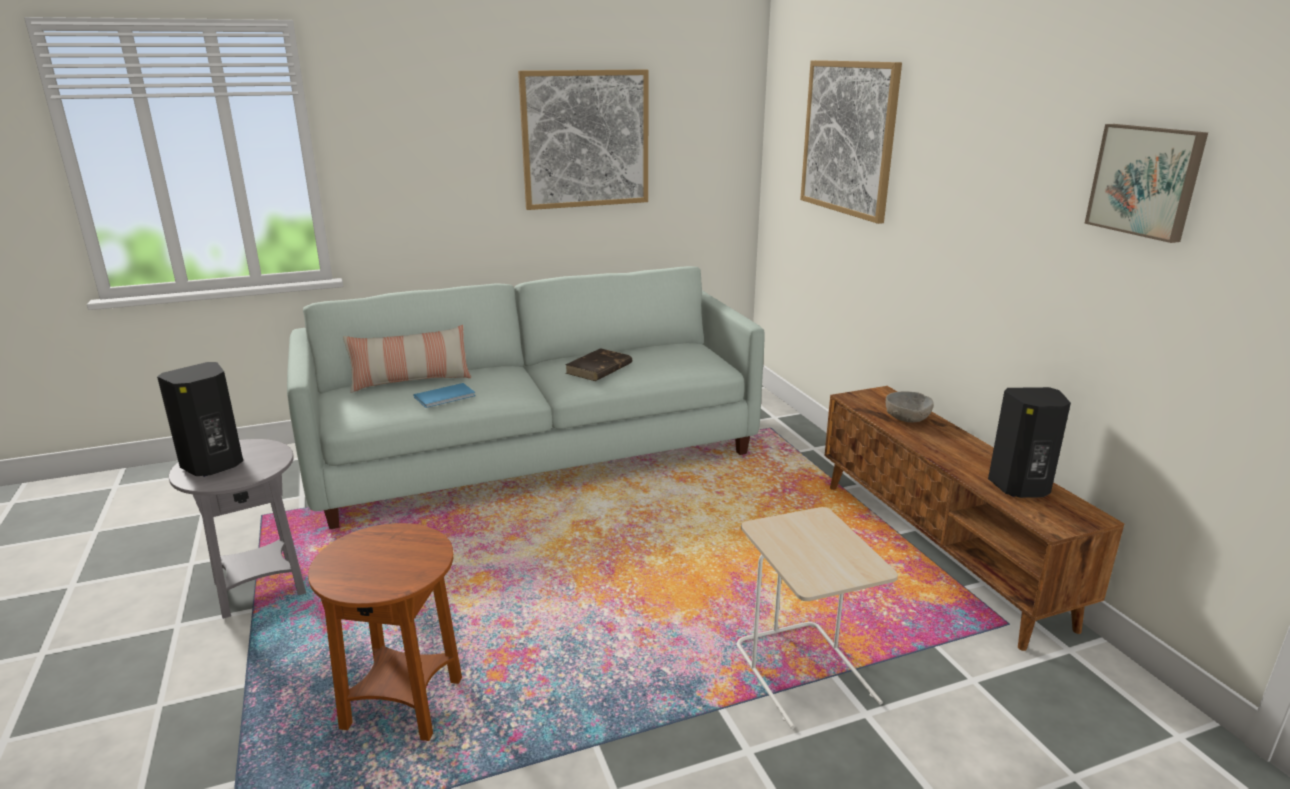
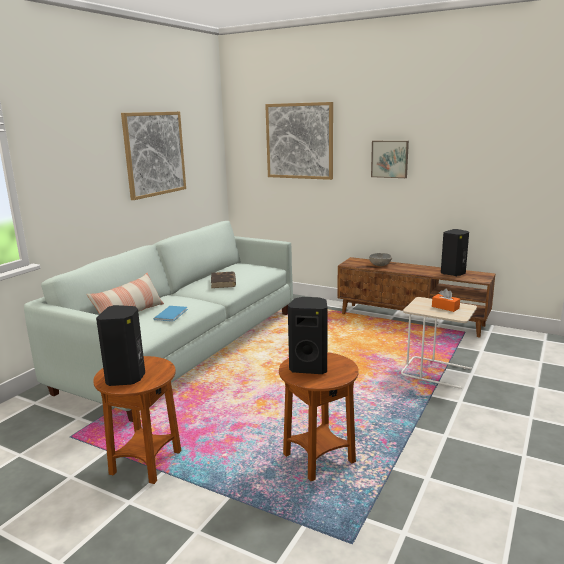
camera: 40 degrees left, 5 degrees down
(260, 588) = (146, 463): grey side table -> brown side table
(377, 552) = (309, 367): none -> black speaker
(827, 551) = (445, 307): none -> orange tissue box
(1146, 181) = (478, 139): picture -> picture (390, 159)

